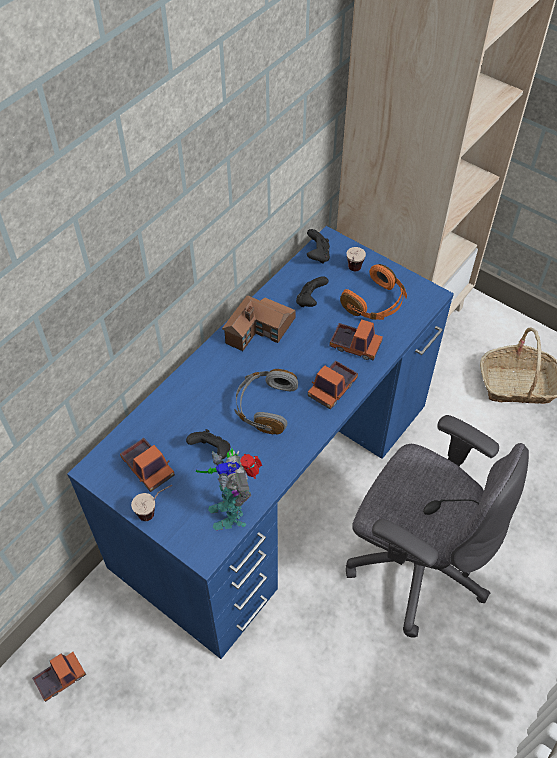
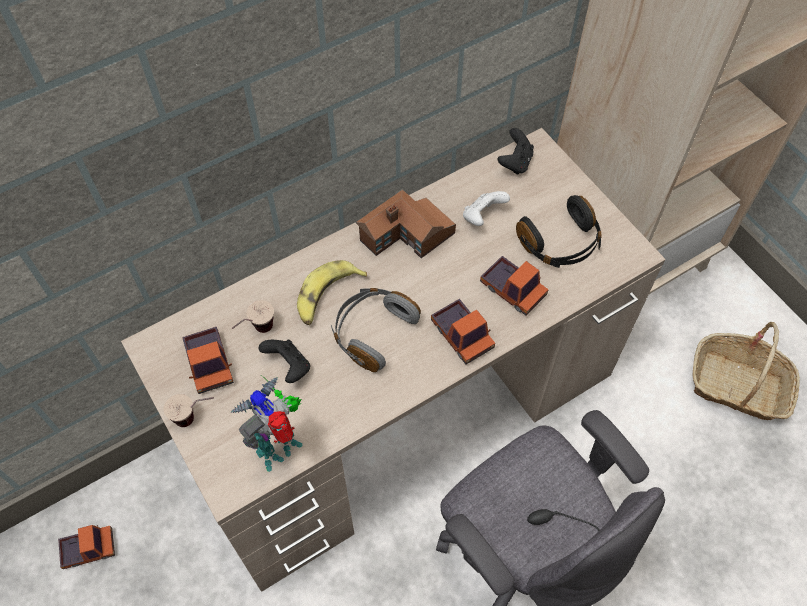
camera: 20 degrees right, 5 degrees up
(218, 391) = (327, 296): none -> banana
(231, 511) = (280, 448): toy robot -> toy robot turned 45 degrees clockwise
(277, 482) = (403, 409): blue desk -> beige desk
(310, 300) = (482, 217): black game controller -> white game controller
(332, 389) = (462, 335): toy truck -> toy truck turned 90 degrees counterclockwise
(352, 272) = (548, 196): cup -> cup (256, 333)
(375, 303) = (560, 243): orange headphones -> black headphones

